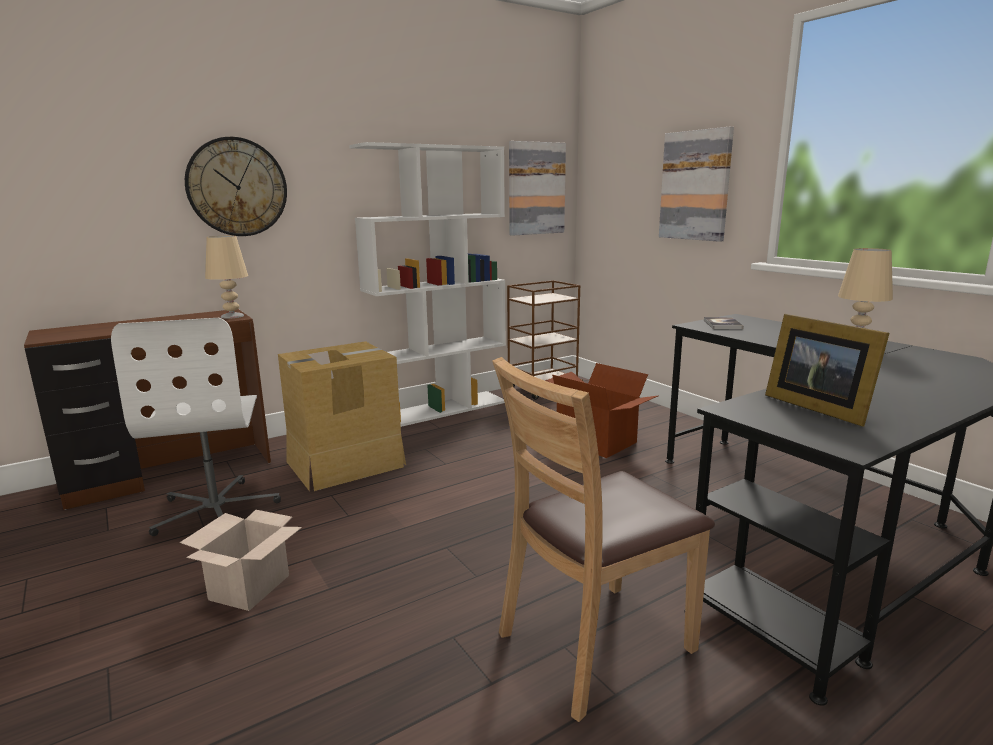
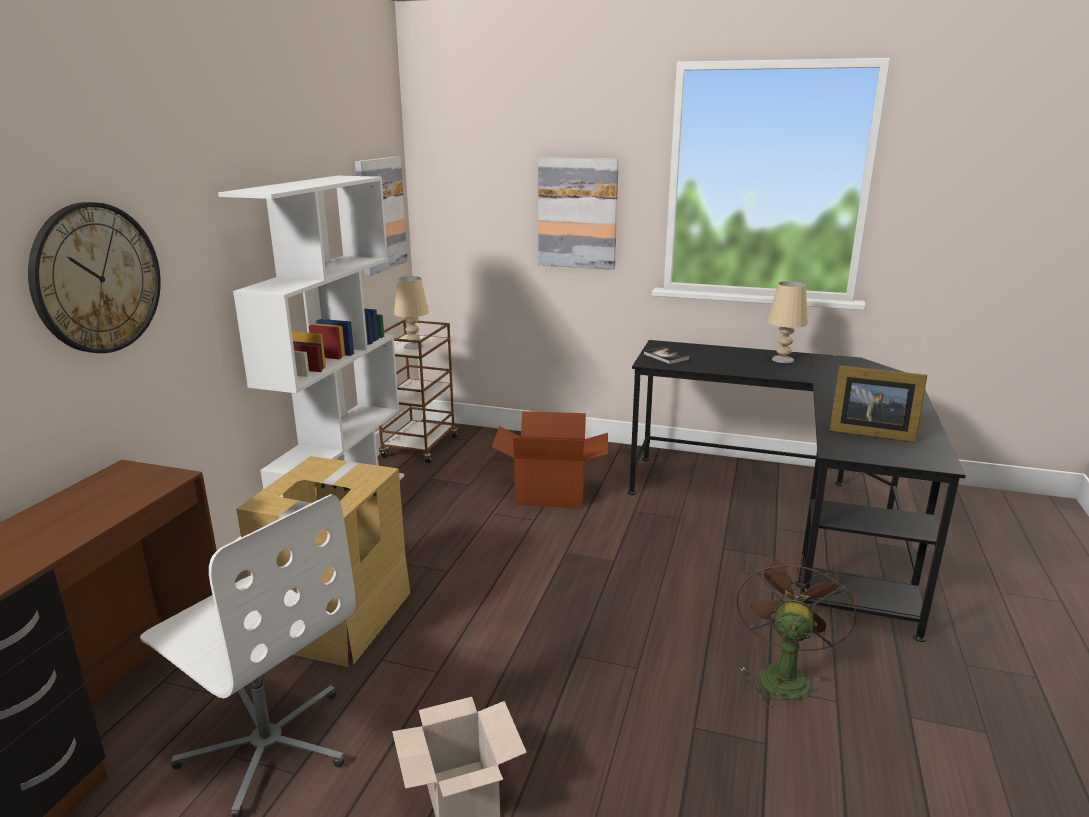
camera: 40 degrees left, 5 degrees up
(232, 316) = (158, 475): beige table lamp -> beige table lamp (413, 346)
(594, 644) = (782, 674): brown chair -> brown fan

